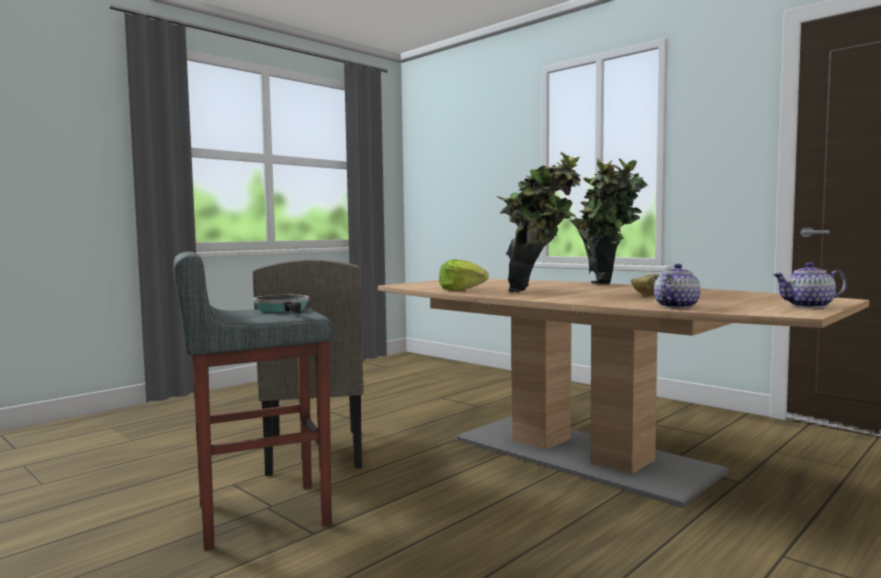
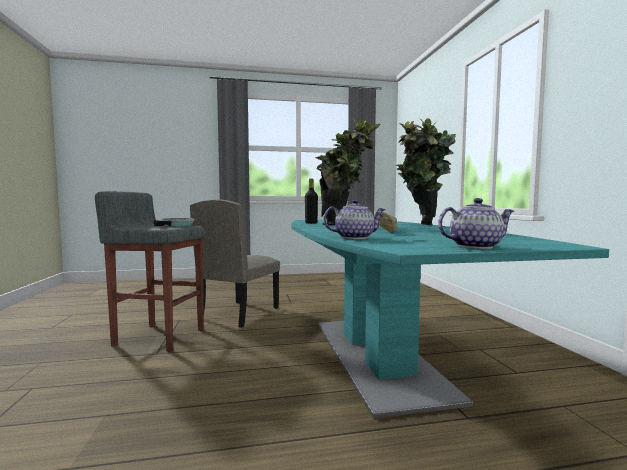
camera: 35 degrees right, 0 degrees up
(462, 290) = (311, 223): lettuce -> black bottle
(580, 454) = (376, 355): brown dining table -> turquoise dining table
(808, 306) = (475, 246): teapot -> teapot turned 135 degrees clockwise

